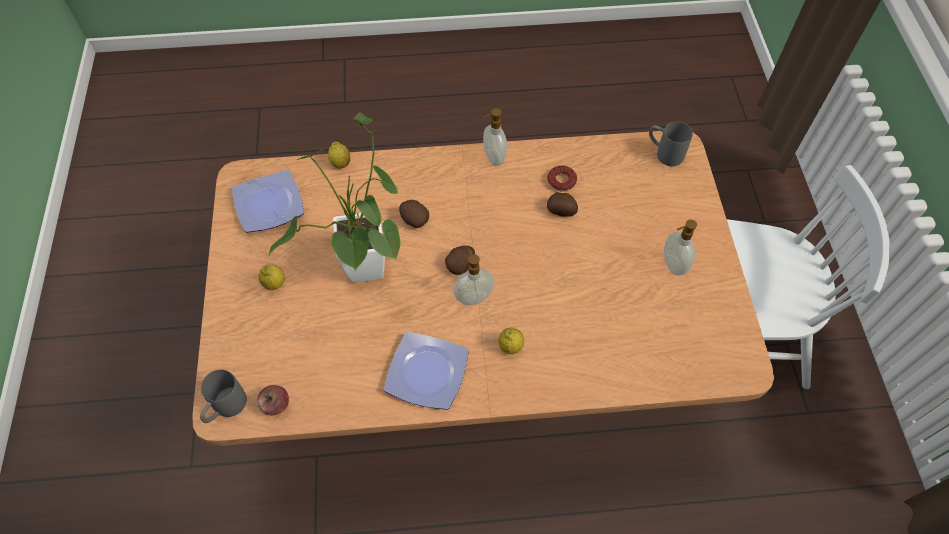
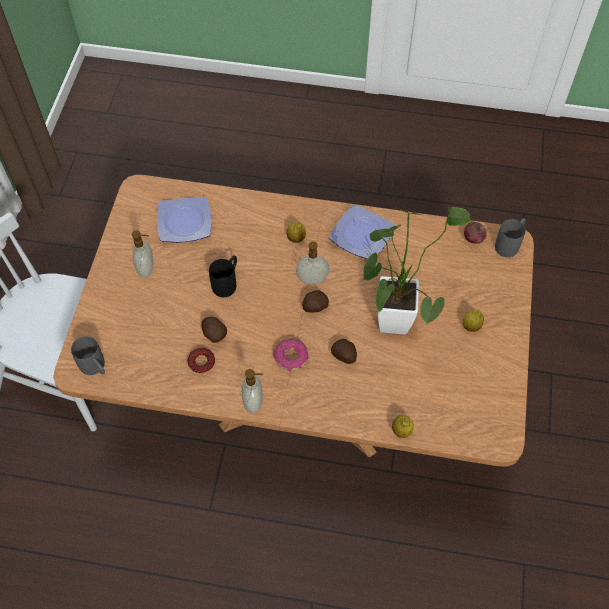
camera: 165 degrees left, 0 degrees up
(270, 205) = (472, 401): plate -> plate (183, 221)
(470, 205) = (291, 357): none -> donut
(572, 270) = (227, 282): none -> black mug

